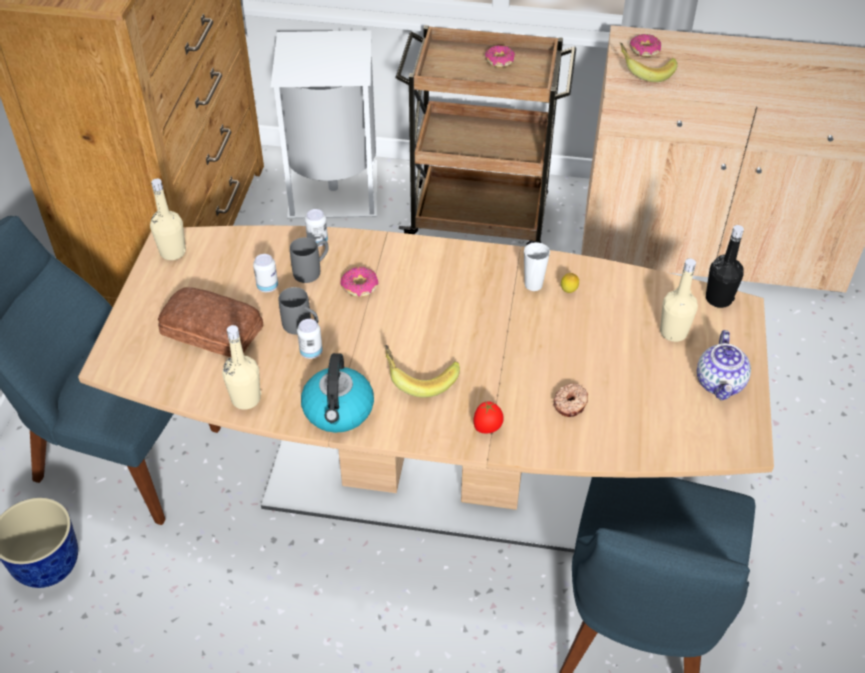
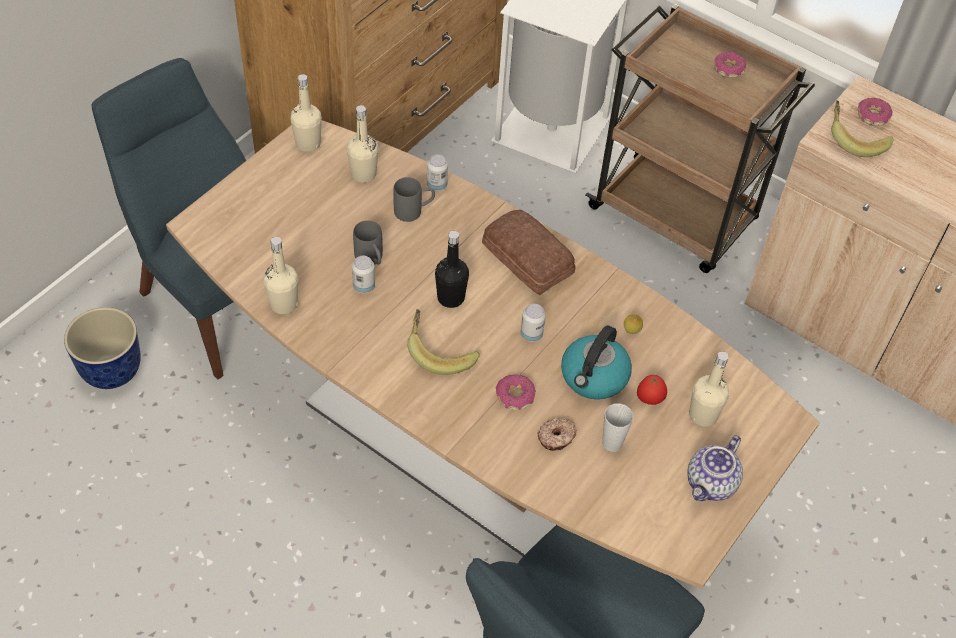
camera: 25 degrees right, 5 degrees up
(212, 332) = (294, 232): bread -> bread (527, 260)
(244, 258) = (363, 174): none -> beige bottle
(267, 287) = (366, 210): can -> can (531, 334)
(338, 411) = (352, 350): kettle -> kettle (594, 377)
(359, 287) = (445, 244): donut -> donut (515, 396)
(487, 428) = (467, 425): tomato -> tomato (649, 399)
(533, 285) = (603, 310): cup -> cup (612, 443)
(718, 299) = (772, 403): black bottle -> black bottle (450, 298)

